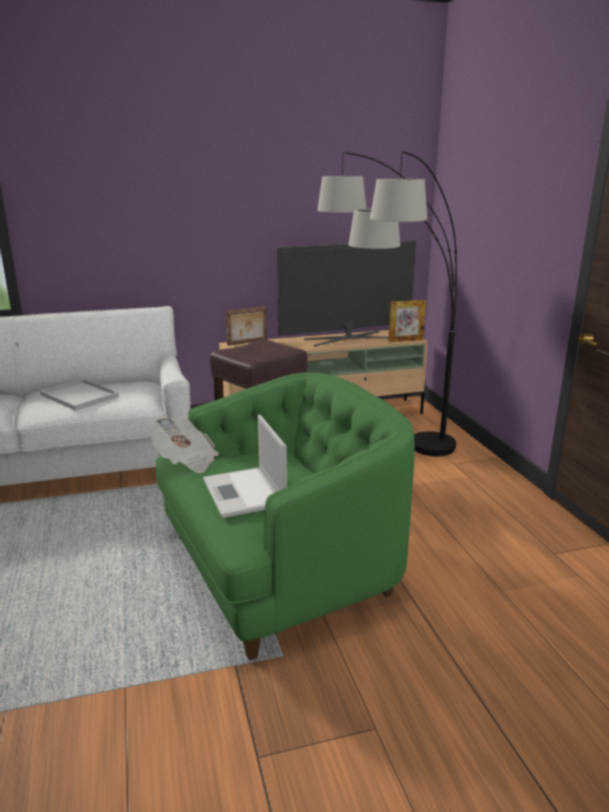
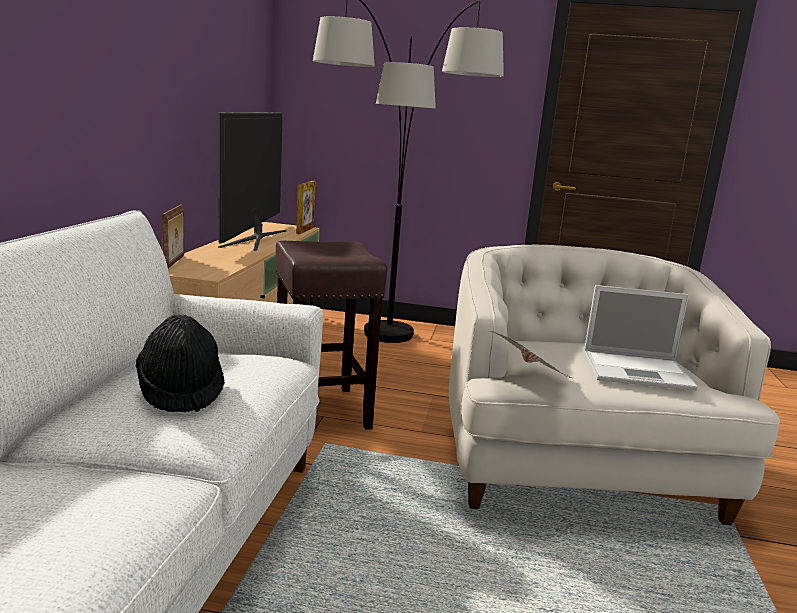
camera: 65 degrees left, 5 degrees down
(78, 396) = (181, 391): white tray -> black hat
(280, 569) = (574, 466): green armchair -> white armchair

